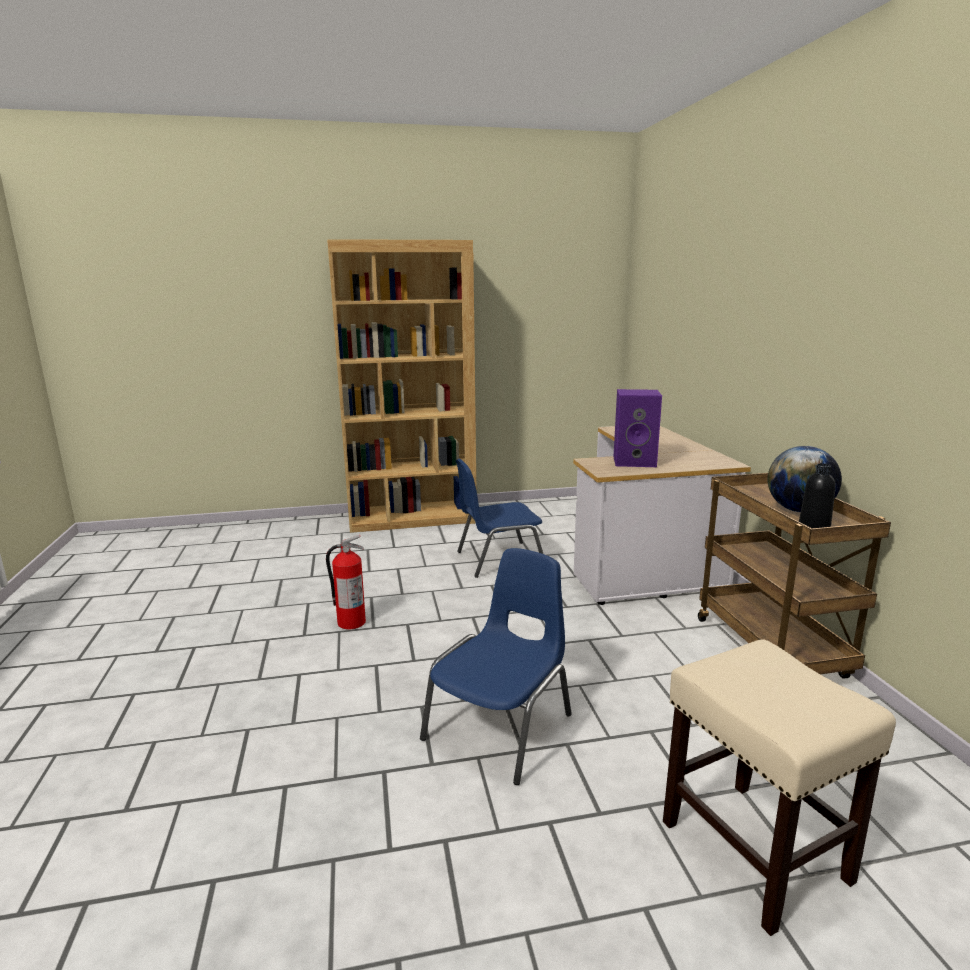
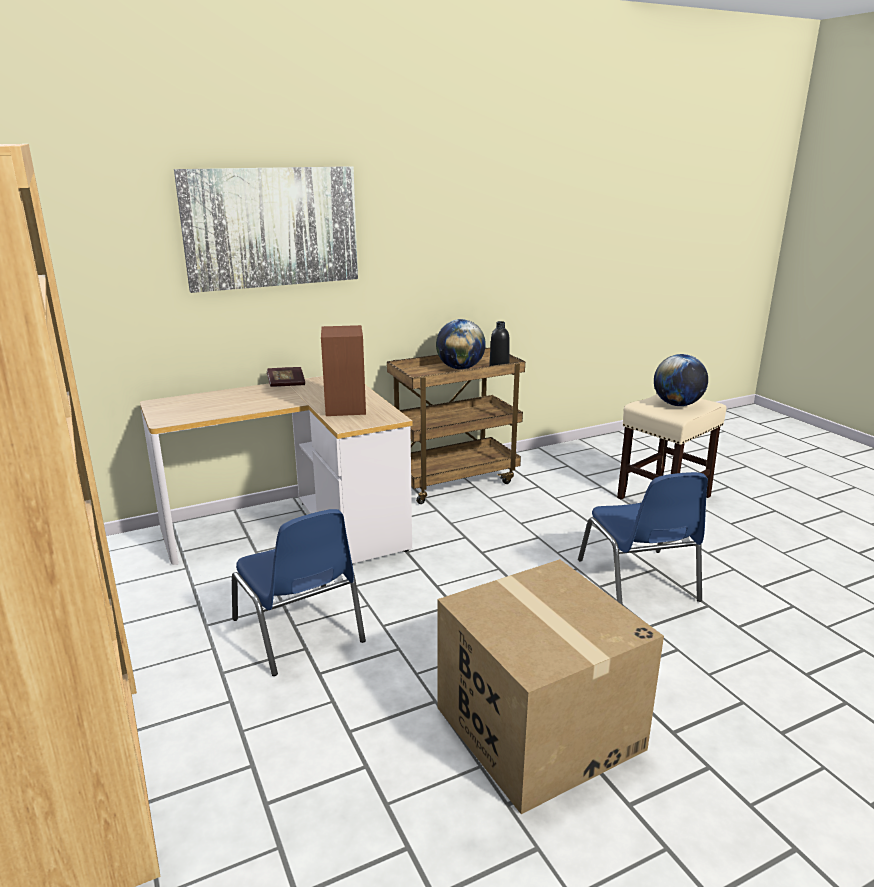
camera: 105 degrees left, 5 degrees up
(351, 622) = (537, 728): fire extinguisher -> cardboard box
(501, 726) = (639, 581): blue chair -> blue chair turned 120 degrees counterclockwise
(635, 461) = (344, 407): purple speaker -> brown speaker
(701, 449) = (286, 384): none -> book
(734, 307) = (271, 227): none -> picture
(775, 690) = (677, 404): none -> globe

